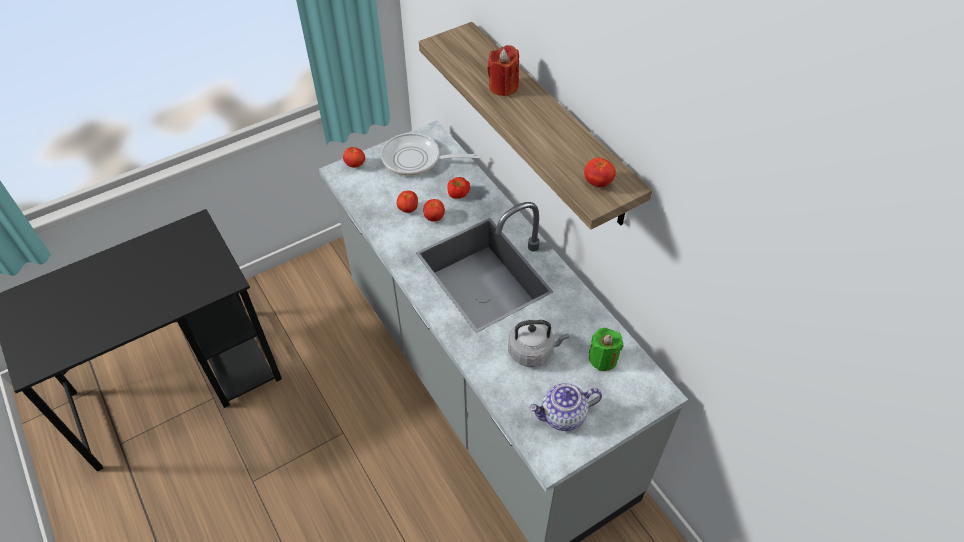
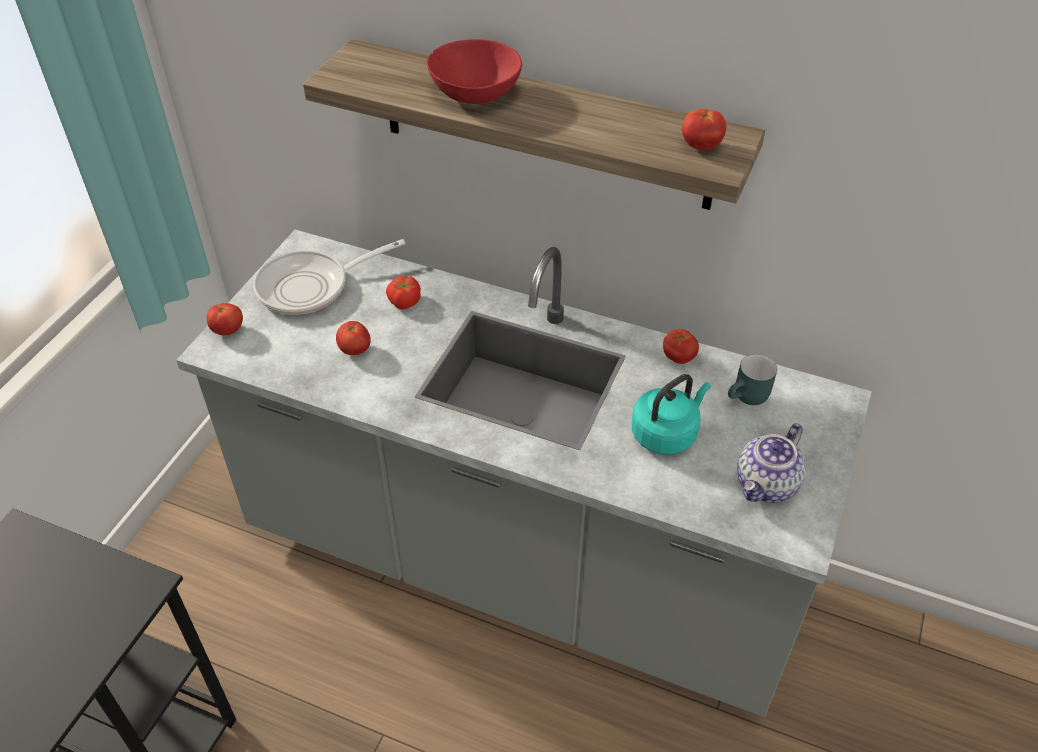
camera: 35 degrees left, 5 degrees down
(434, 217) = (400, 343): tomato -> tomato (678, 358)
(503, 86) = (474, 92): red candle -> red bowl
(533, 351) = (666, 433): grey kettle -> turquoise kettle
(603, 358) = (748, 398): green candle -> turquoise mug

